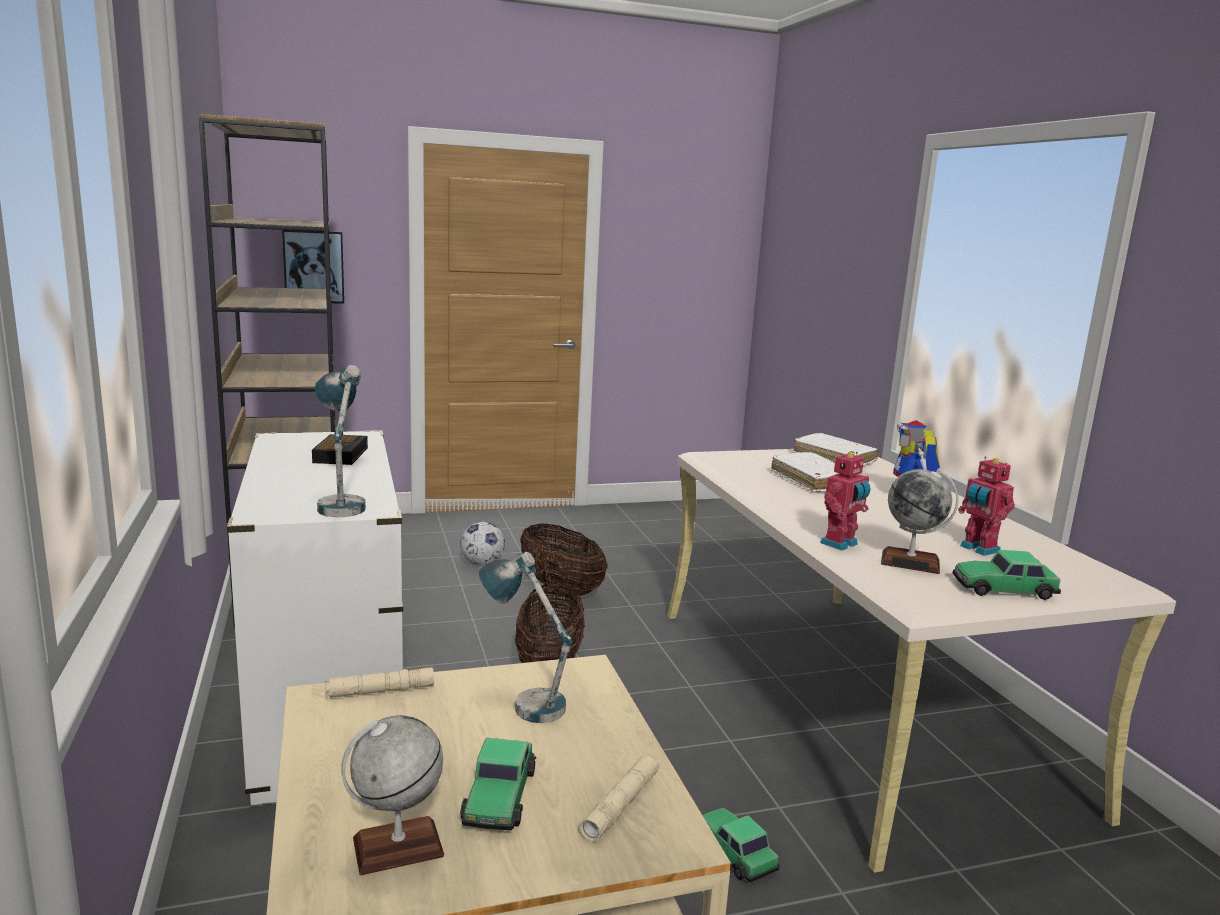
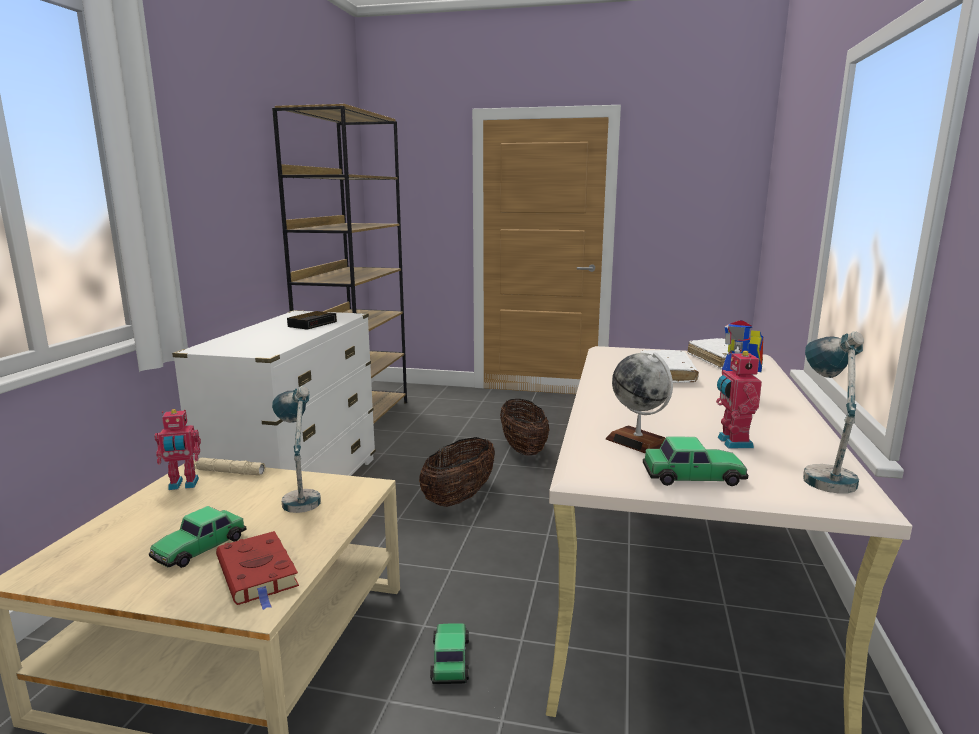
camera: 30 degrees right, 0 degrees up
(313, 266) = (411, 211): picture -> none
(341, 502) = (255, 347): table lamp -> table lamp (823, 473)
(397, 847) = (108, 559): globe -> none
(482, 563) = (486, 425): football -> none
(621, 805) = (258, 574): beige flashlight -> red book
(841, 544) = (598, 420): toy robot -> toy robot (183, 485)
(1003, 589) = (693, 476): toy car -> toy car turned 150 degrees clockwise

